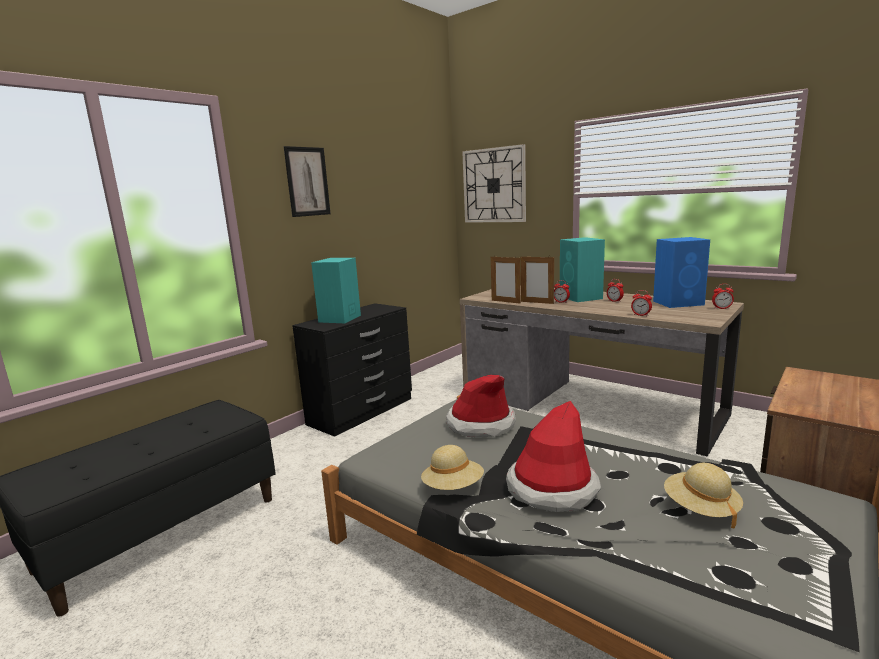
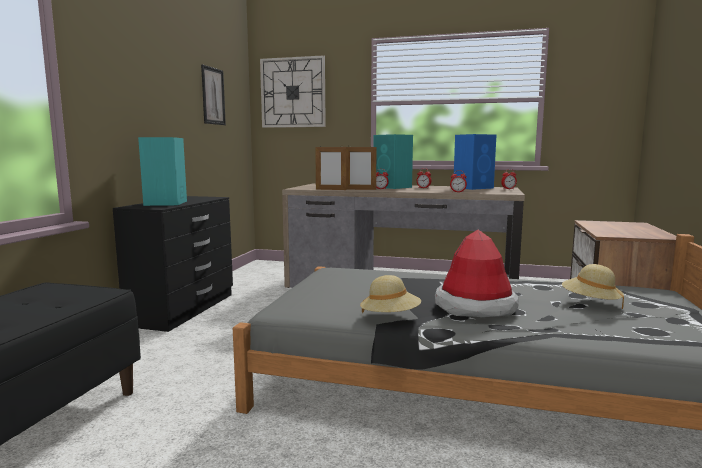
camera: 25 degrees left, 5 degrees down
(307, 181) = (129, 52): picture -> picture (213, 96)
(480, 424) = (364, 279): hat -> none

